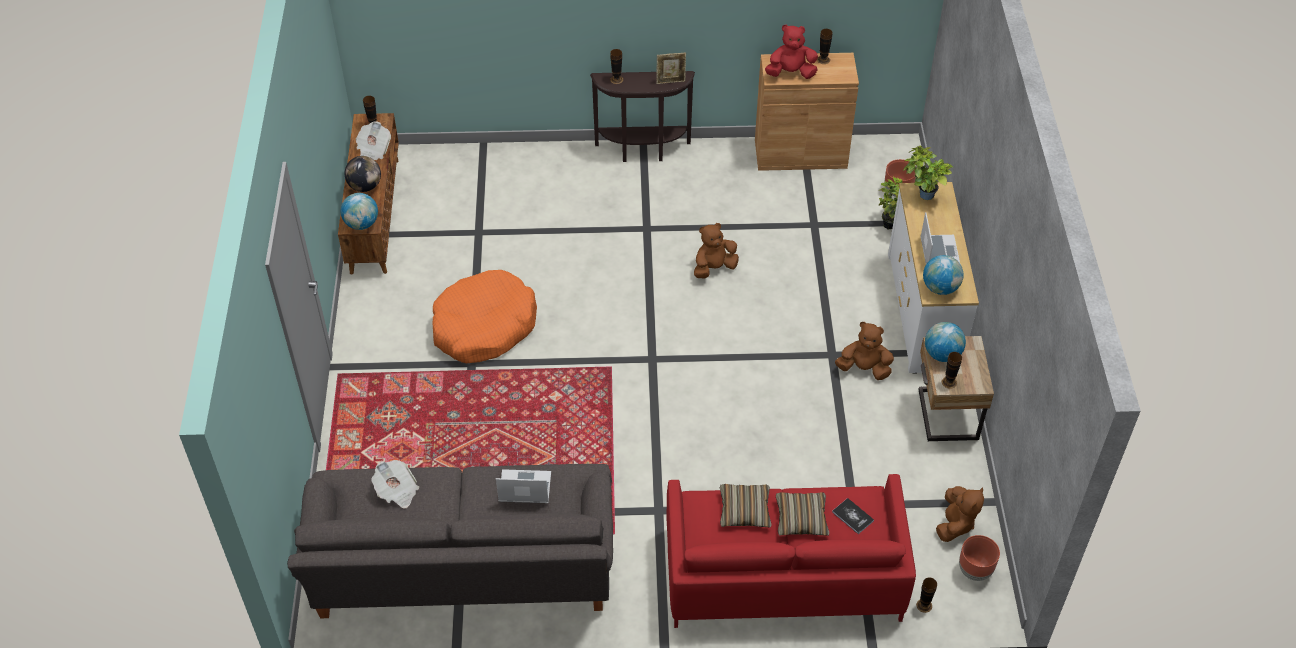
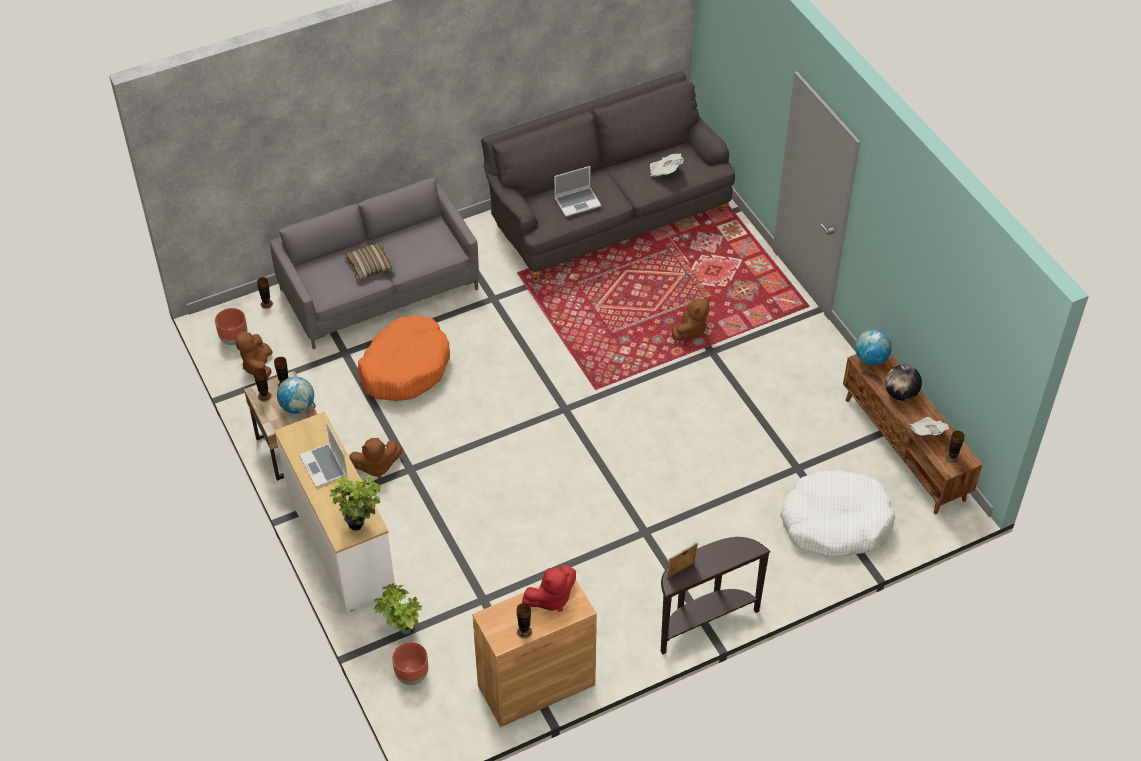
camera: 155 degrees right, 0 degrees up
(483, 181) = (835, 522): none -> white dog bed
(484, 326) = (724, 384): orange dog bed -> orange dog bed (405, 367)
(616, 79) = (738, 552): vase -> vase (264, 396)
(714, 268) = (557, 514): brown plush toy -> brown plush toy (690, 330)
(744, 510) = (414, 257): pillow -> none
(783, 573) = (379, 289): red sofa -> grey sofa
(852, 516) = (331, 279): book -> none
(940, 288) = (312, 432): globe -> none

